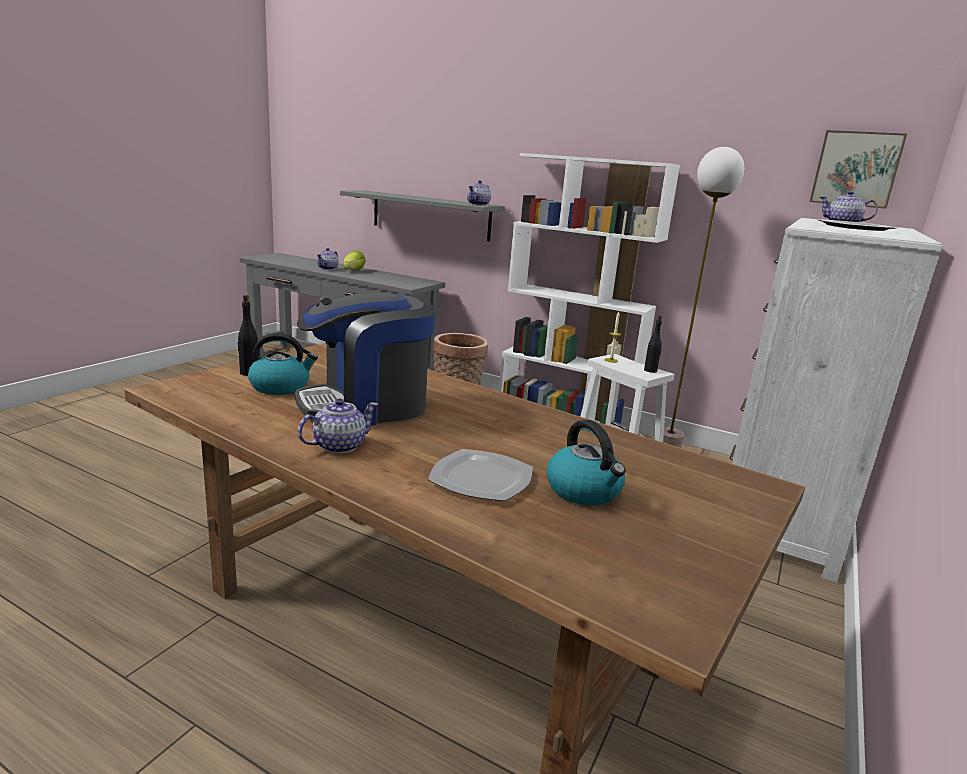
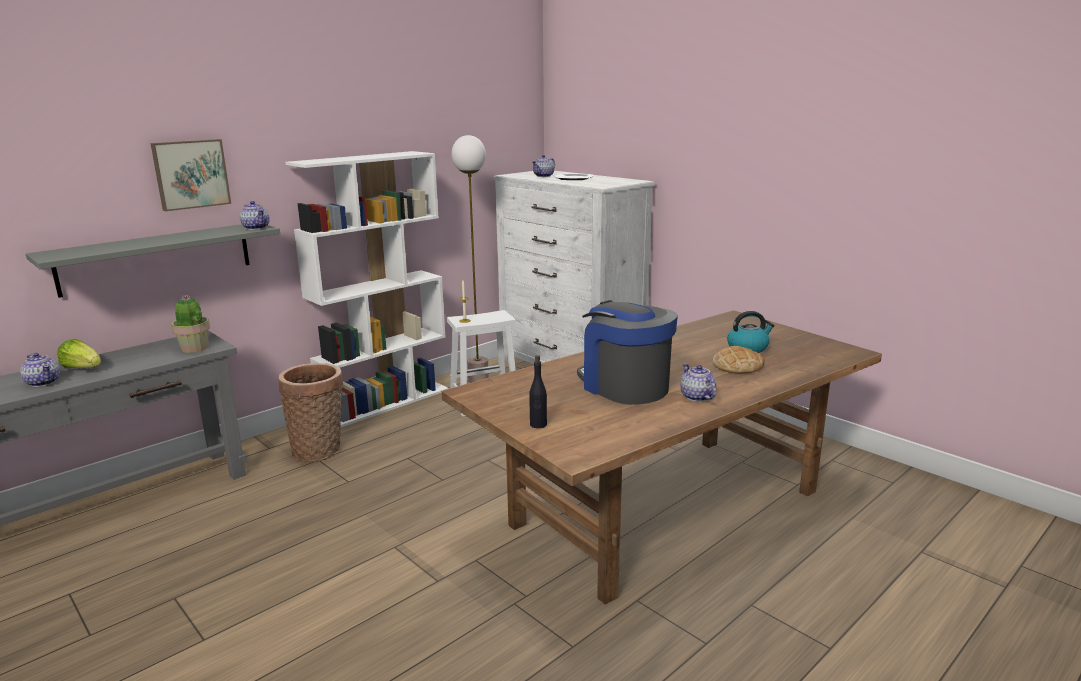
camera: 70 degrees left, 0 degrees up
(281, 387) = (578, 412): kettle -> none
(366, 406) = (624, 386): coffee machine -> coffee machine turned 150 degrees clockwise
(402, 283) = (194, 348): none -> potted plant
(482, 478) = (737, 366): plate -> bread
(650, 370) = (494, 314): black bottle -> none
(856, 169) = (510, 137): picture -> picture (191, 174)

